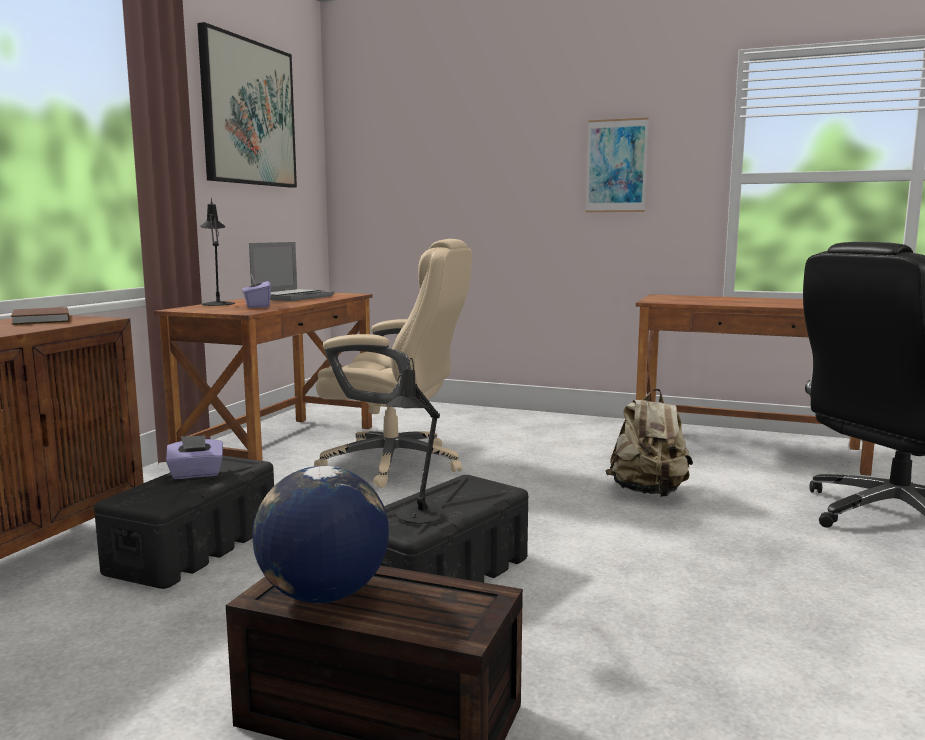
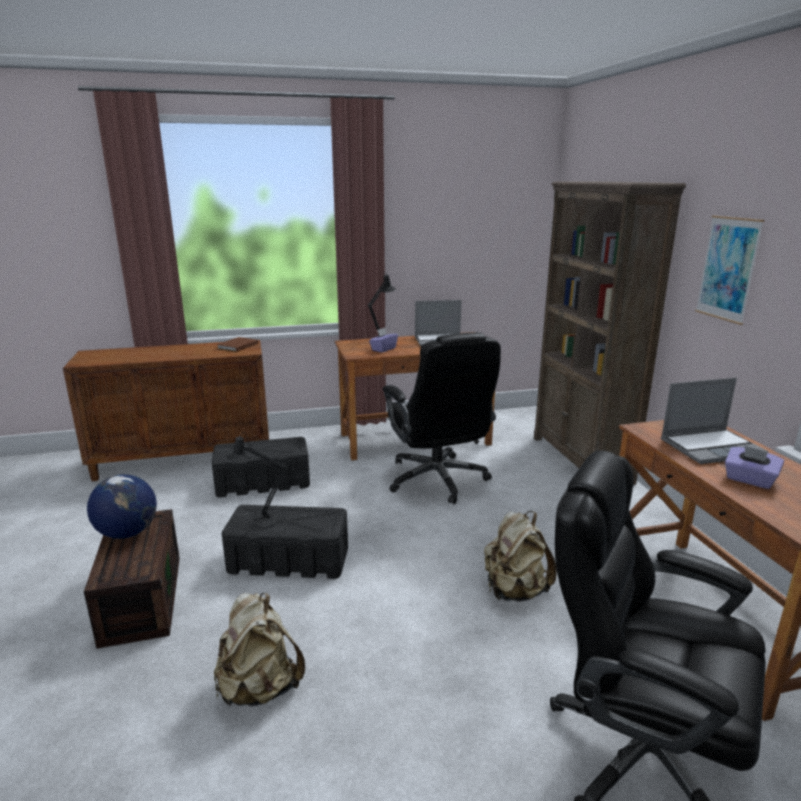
camera: 55 degrees right, 10 degrees up
(196, 474) = (269, 446): purple tissue box -> purple tissue box (749, 480)
(248, 113) = (460, 200): picture -> none
(396, 463) = (437, 479): beige office chair -> black office chair
(468, 412) = (581, 460): none -> brown bookcase
(704, 656) = (259, 688): none -> beige backpack
(712, 300) = (711, 447): none -> laptop

